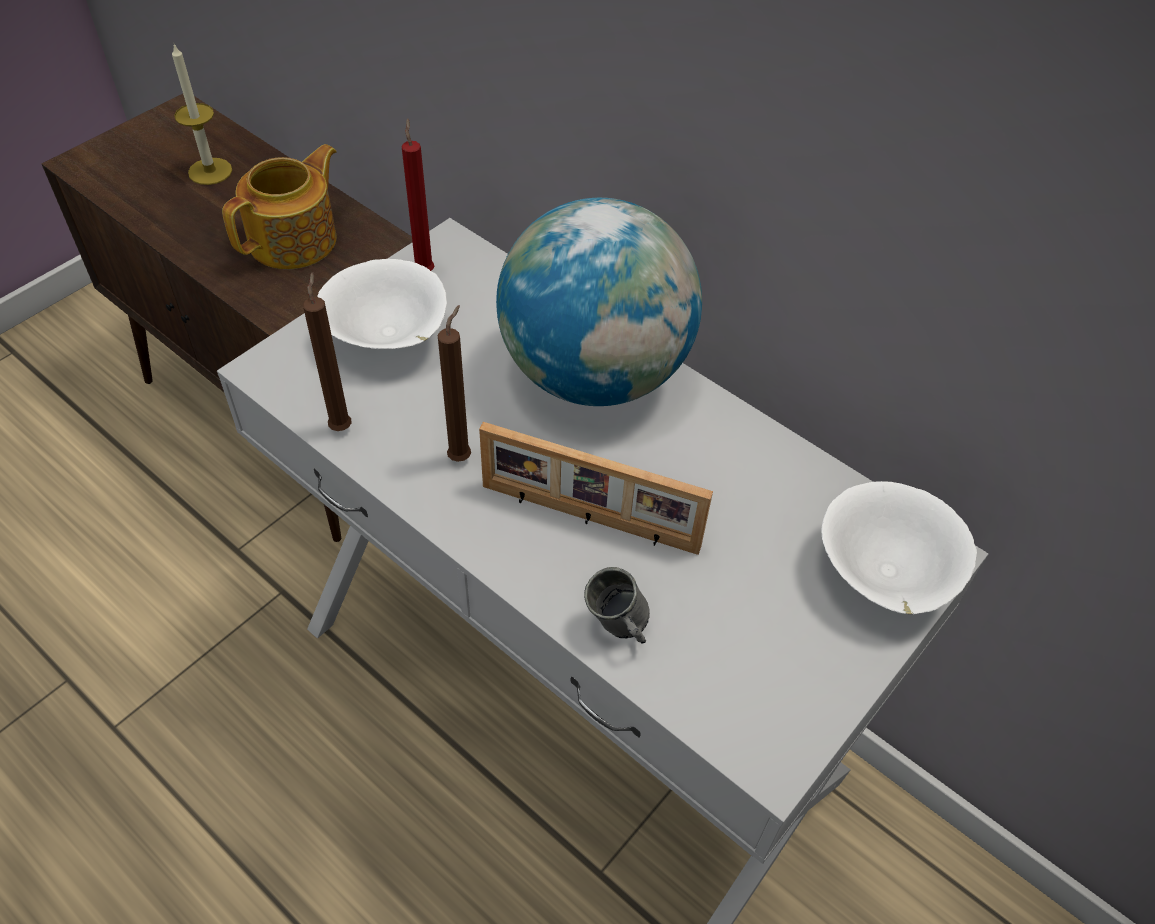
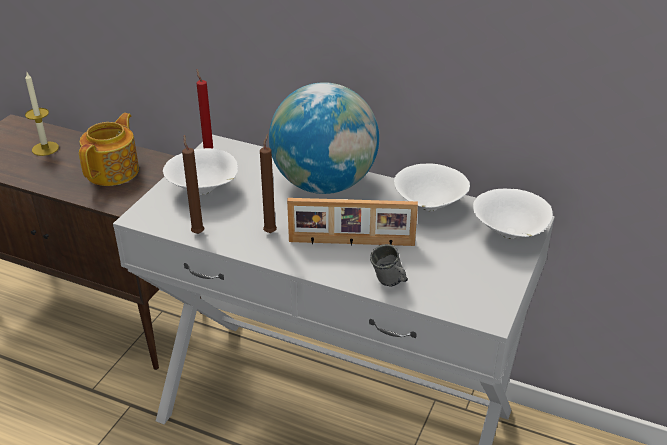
camera: 15 degrees left, 15 degrees down
(758, 473) = (428, 207): none -> white bowl

